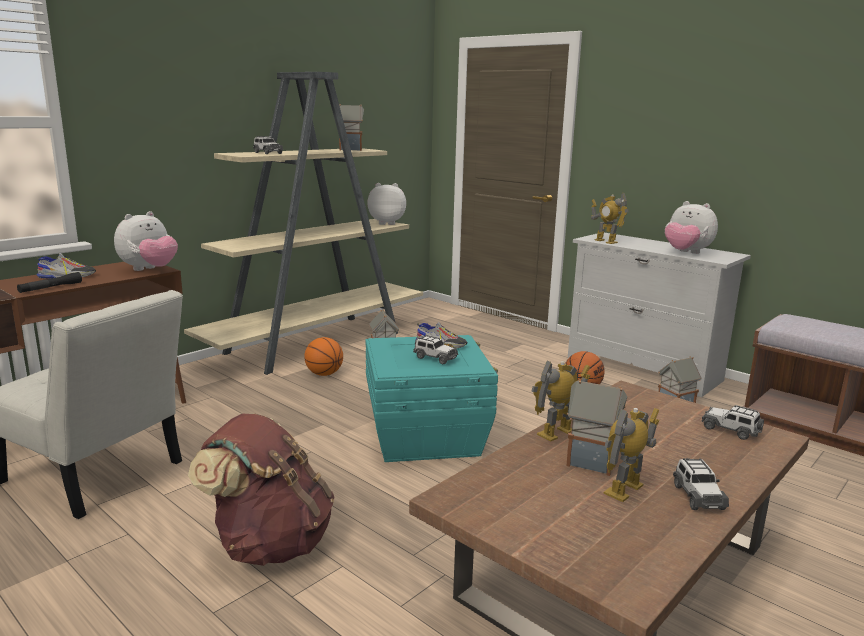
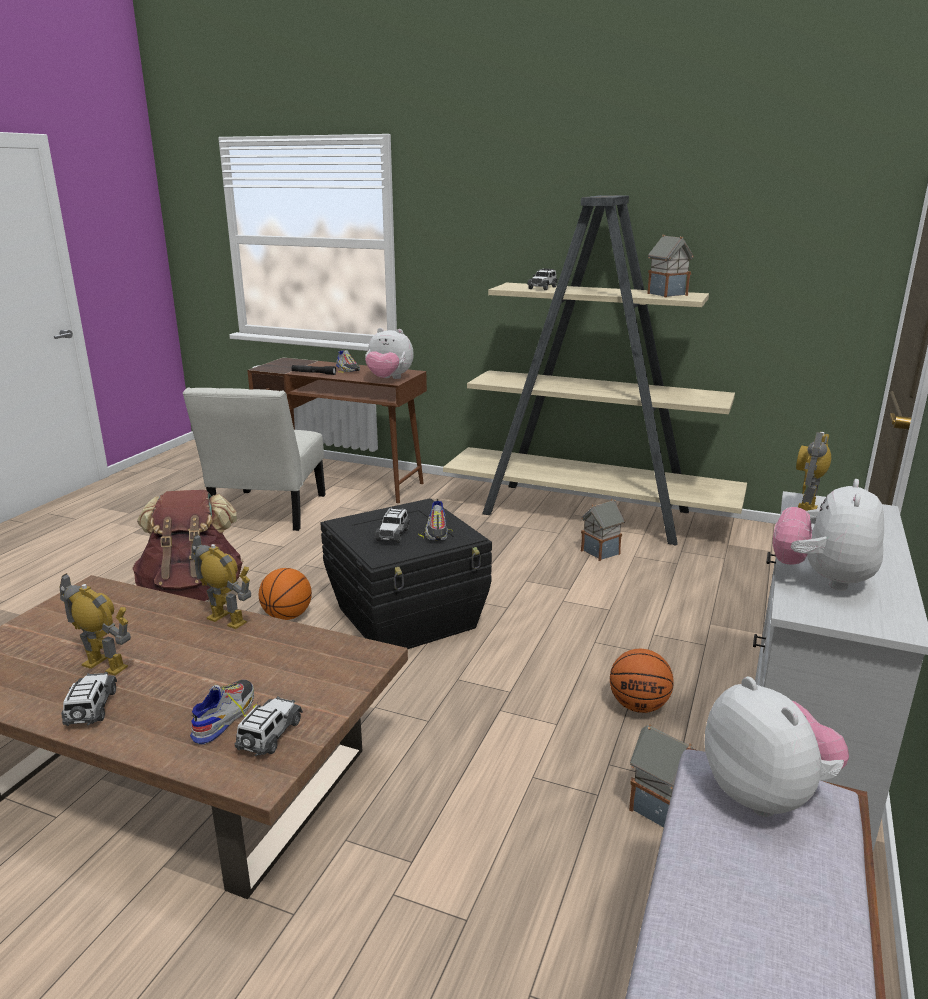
camera: 70 degrees right, 5 degrees up
(324, 374) = (510, 537): basketball -> basketball (287, 616)
(386, 223) = (713, 400): plush toy -> plush toy (766, 794)
(426, 436) = (408, 618): turquoise storage box -> black storage box
(590, 460) = (166, 643): toy house -> none
(697, 496) = (91, 709): toy car -> toy car turned 105 degrees clockwise
(707, 443) = (224, 716): none -> shoe

